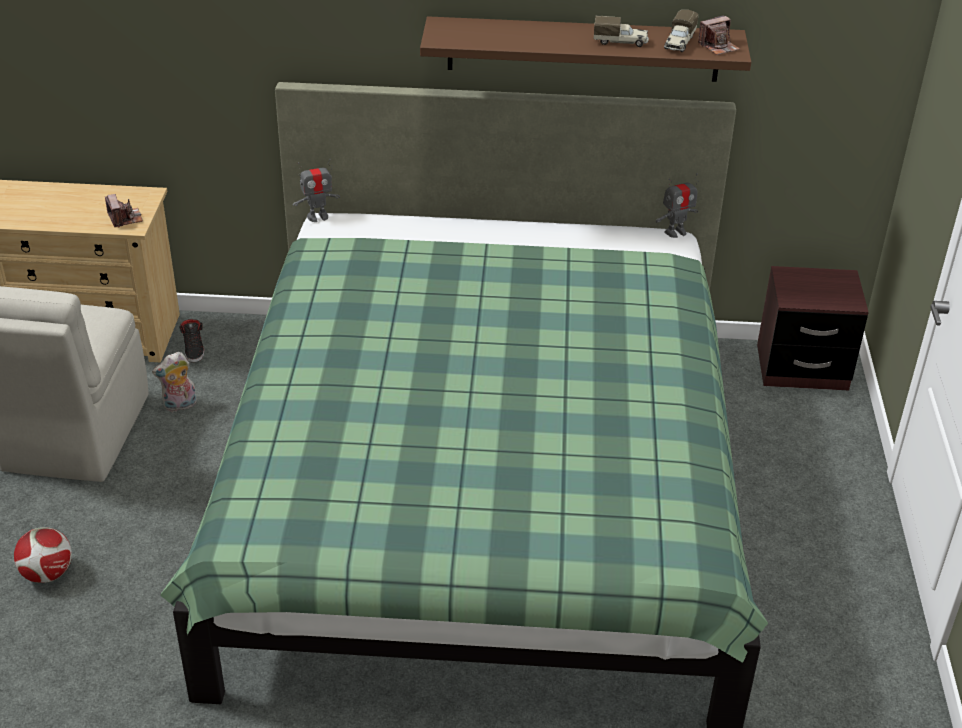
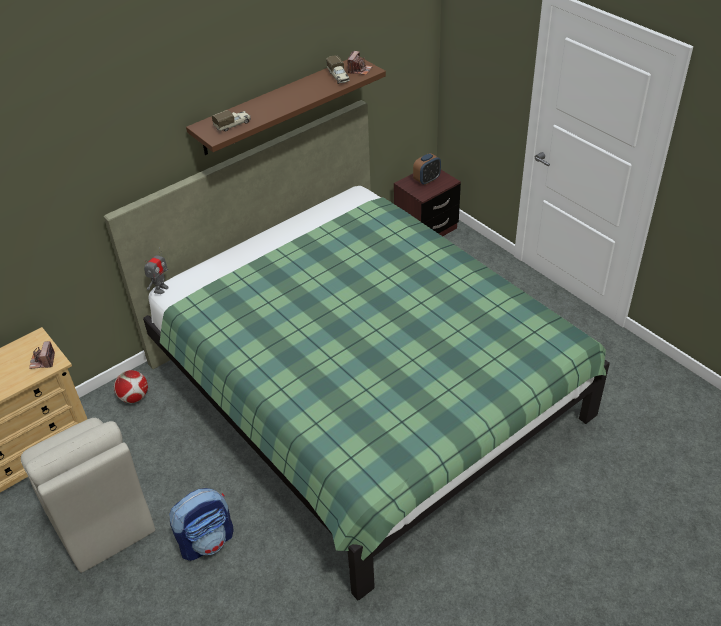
camera: 40 degrees left, 5 degrees up
(47, 574) = (191, 604): football -> football (134, 397)
(125, 218) = (43, 361): camera -> camera turned 120 degrees counterclockwise
(134, 528) = (207, 541): none -> backpack
(180, 406) = (142, 457): plush toy -> none
(194, 348) = (107, 420): black shoe -> none
(620, 42) = (310, 91): toy truck -> toy truck (233, 125)
(675, 232) = (356, 188): toy robot -> none
(821, 286) = (427, 180): none -> alarm clock

